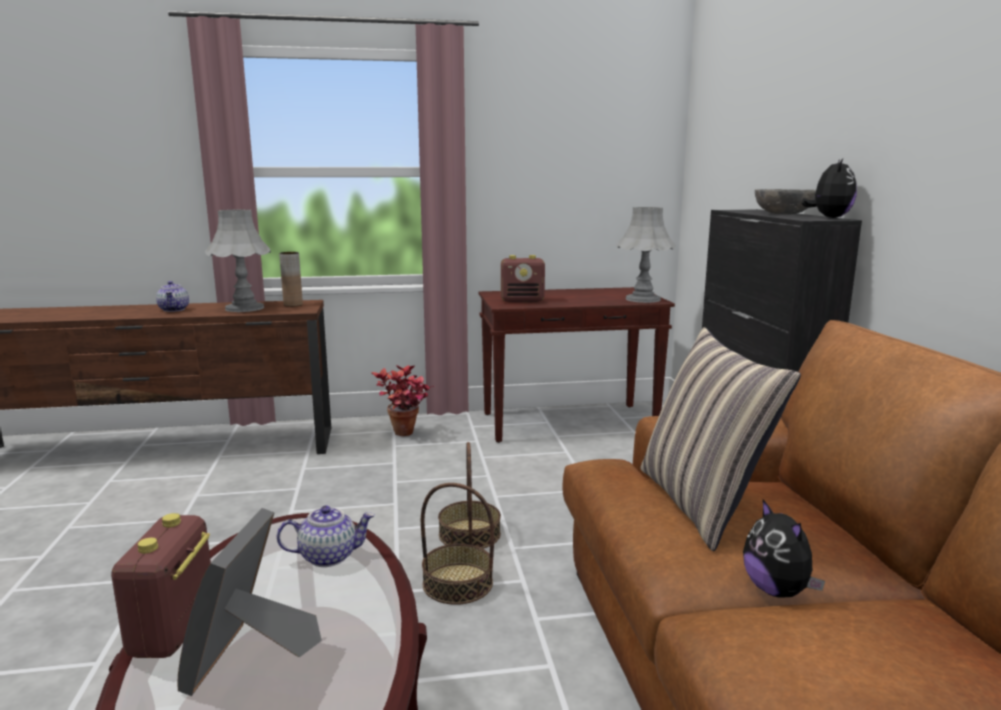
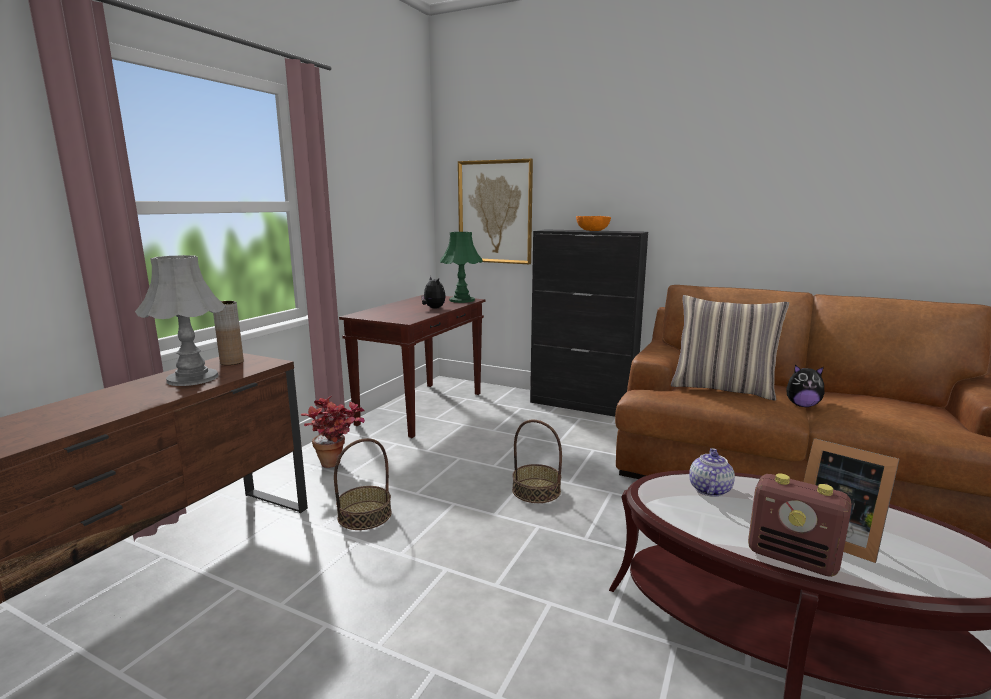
camera: 55 degrees left, 0 degrees up
(174, 309) = (101, 405): teapot -> none
(457, 583) = (595, 514): basket -> basket (364, 515)
(522, 301) = (403, 315): radio -> none
(642, 299) = (461, 300): grey table lamp -> green table lamp
(724, 181) = (495, 212): none -> picture
(783, 214) = (592, 230): grey bowl -> orange bowl
(829, 217) = (630, 231): plush toy -> plush toy (433, 308)

